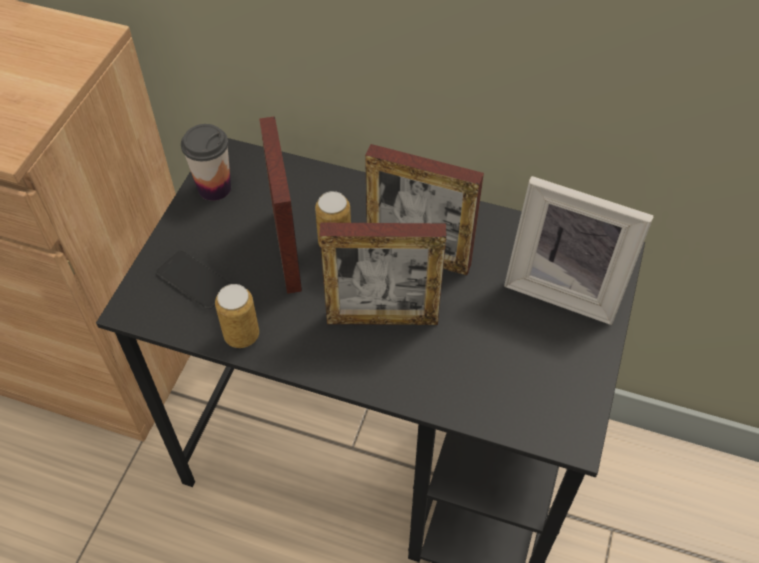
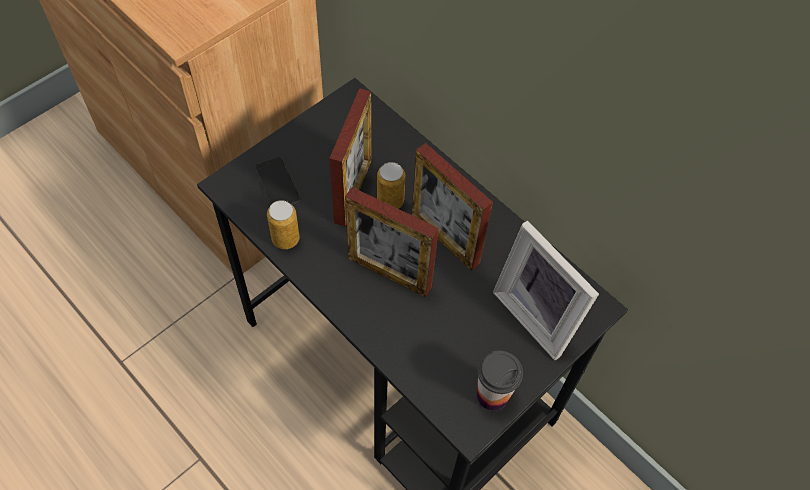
camera: 25 degrees right, 5 degrees up
(214, 188) = (331, 120): cup -> cup (492, 395)

